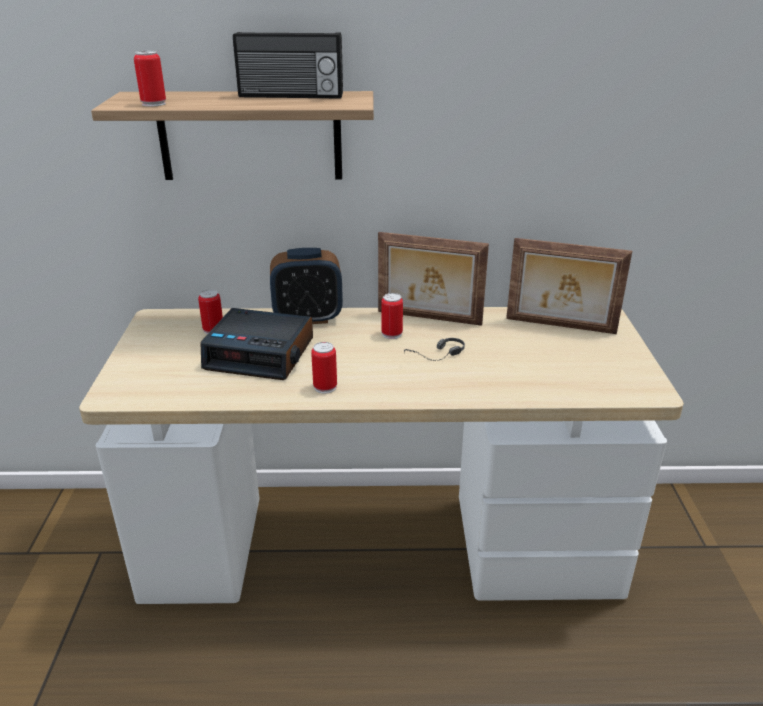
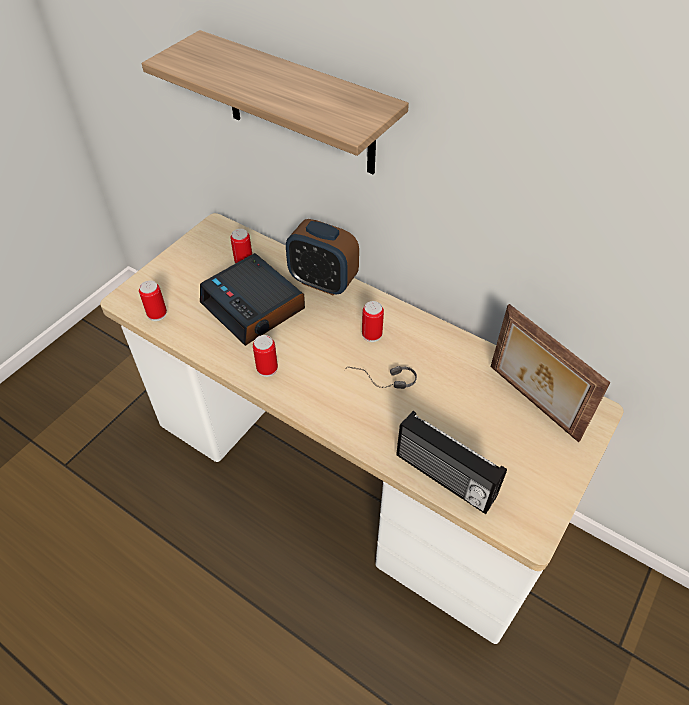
camera: 35 degrees right, 20 degrees up
(154, 104) = (194, 67): can -> can (157, 314)
(291, 96) = (318, 90): radio -> radio (443, 478)
(428, 319) = (420, 331): picture frame -> none

